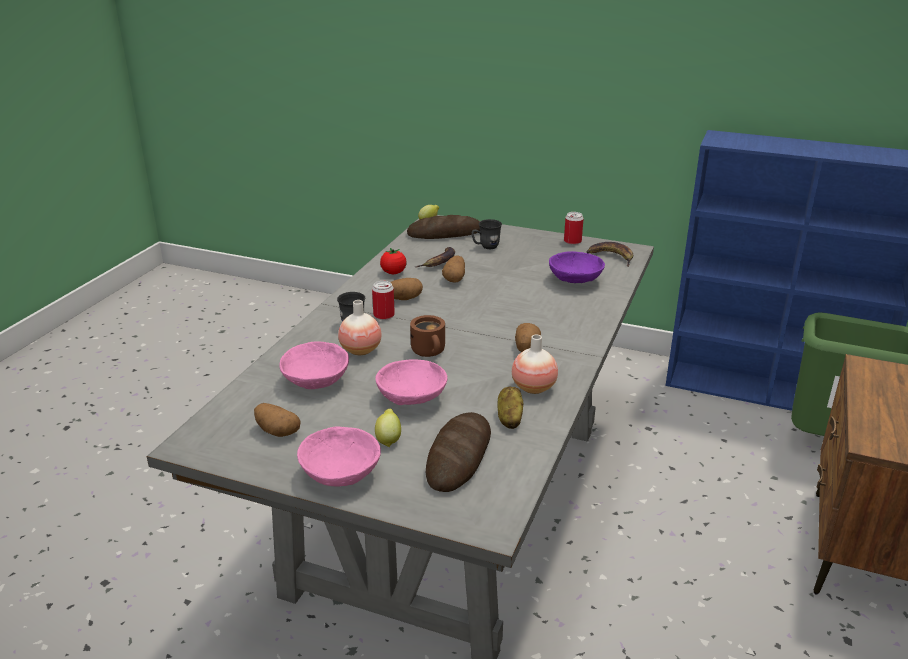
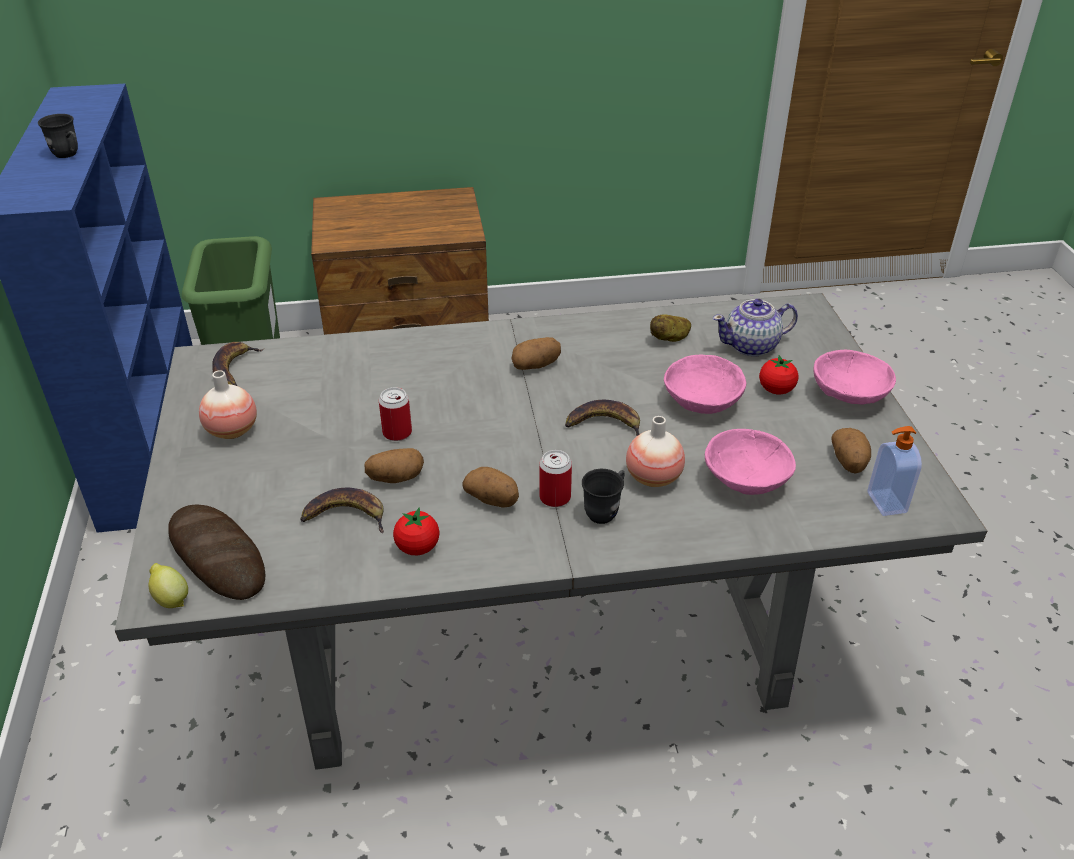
camera: 120 degrees left, 10 degrees up
(225, 425) = (885, 502): none -> soap dispenser
(388, 439) = (776, 390): lemon -> tomato
(430, 352) = (605, 424): brown mug -> banana
(458, 456) = (752, 346): bread -> teapot
(485, 247) = (257, 489): grey mug -> grey mug (69, 155)
(533, 388) = (607, 340): vase -> vase (232, 430)
(572, 241) = (191, 414): can -> can (397, 433)
(575, 281) = (334, 377): purple bowl -> none

